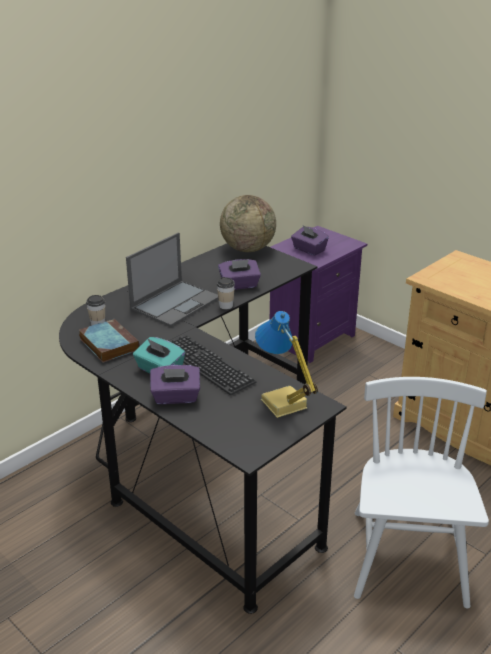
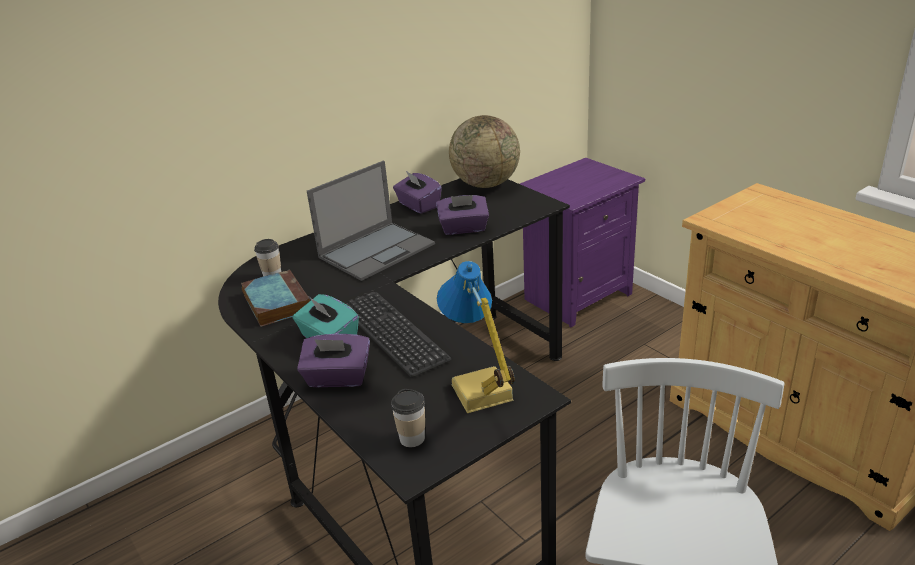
camera: 10 degrees right, 0 degrees up
(226, 306) = (439, 254): cup -> cup (412, 438)
(308, 250) = (569, 186): purple tissue box -> purple tissue box (418, 205)

